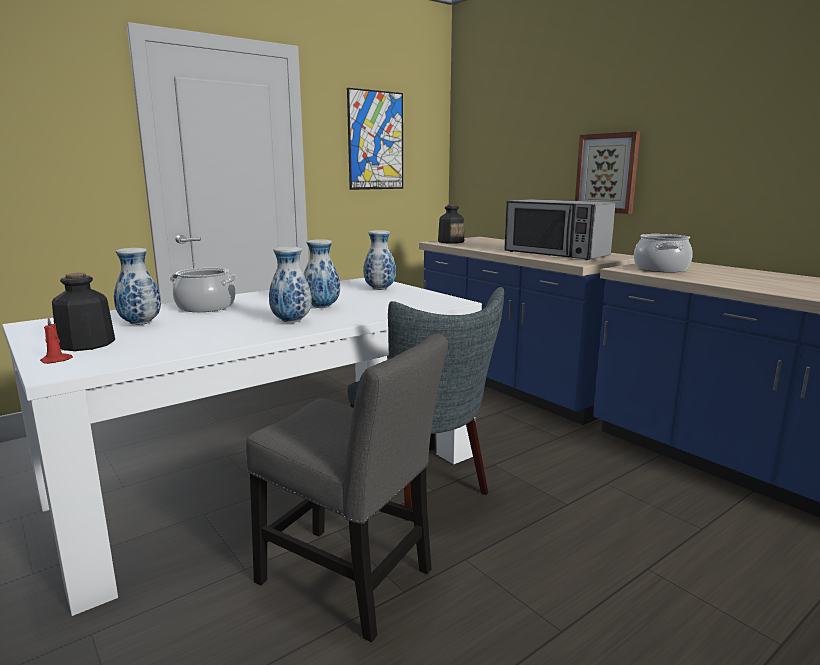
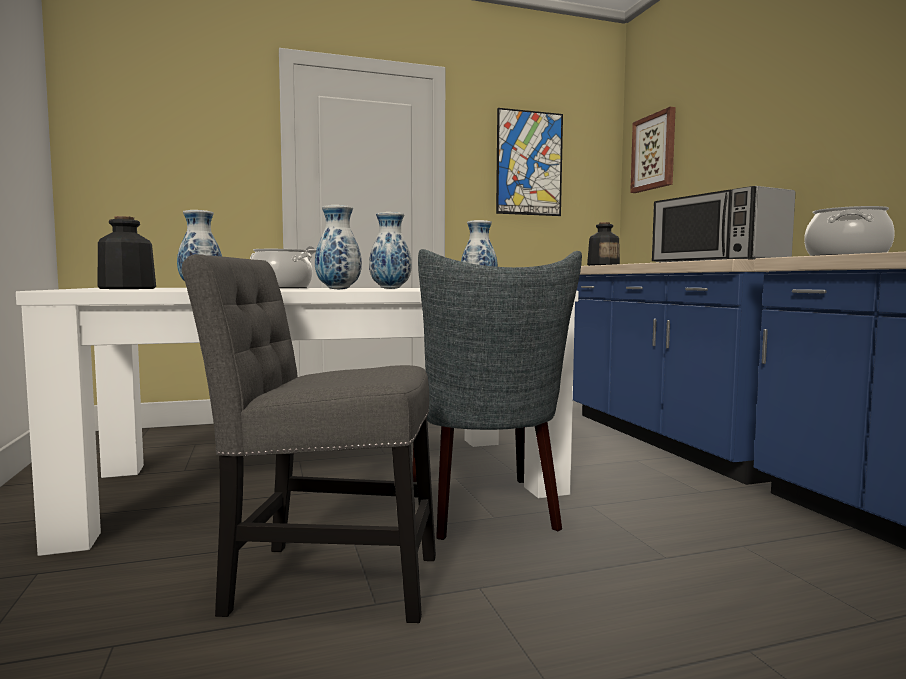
camera: 20 degrees right, 10 degrees down
(57, 360) = (80, 289): red candle -> none
(351, 581) = (323, 581): grey chair -> grey chair turned 135 degrees clockwise
(607, 173) = (794, 164): picture -> picture (654, 152)

